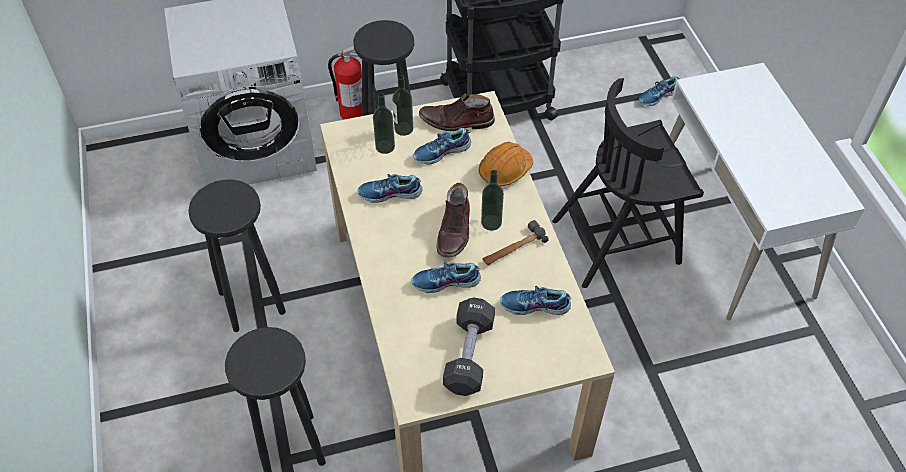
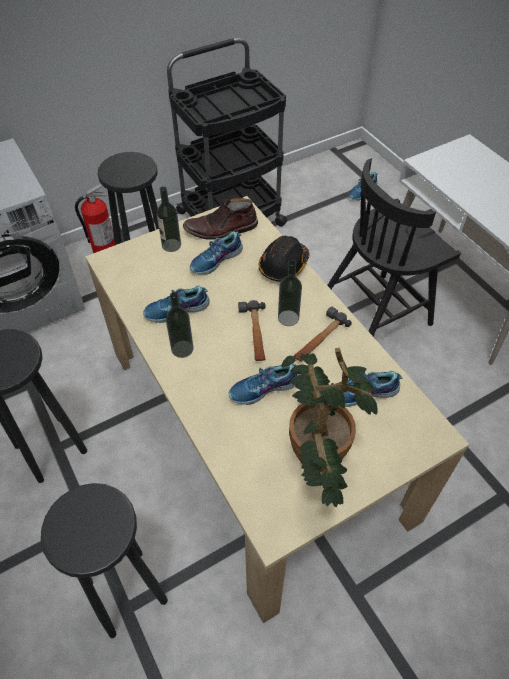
camera: 15 degrees left, 0 degrees up
(385, 146) = (158, 265): bottle -> bottle (182, 349)
(455, 230) = (254, 333): brown boot -> hammer
(469, 355) = (315, 463): black dumbbell -> potted plant
(505, 170) = (283, 265): orange hard hat -> black hard hat

